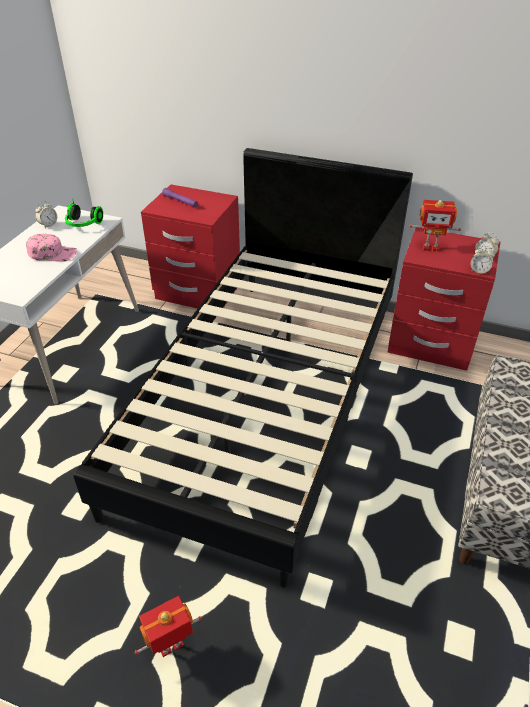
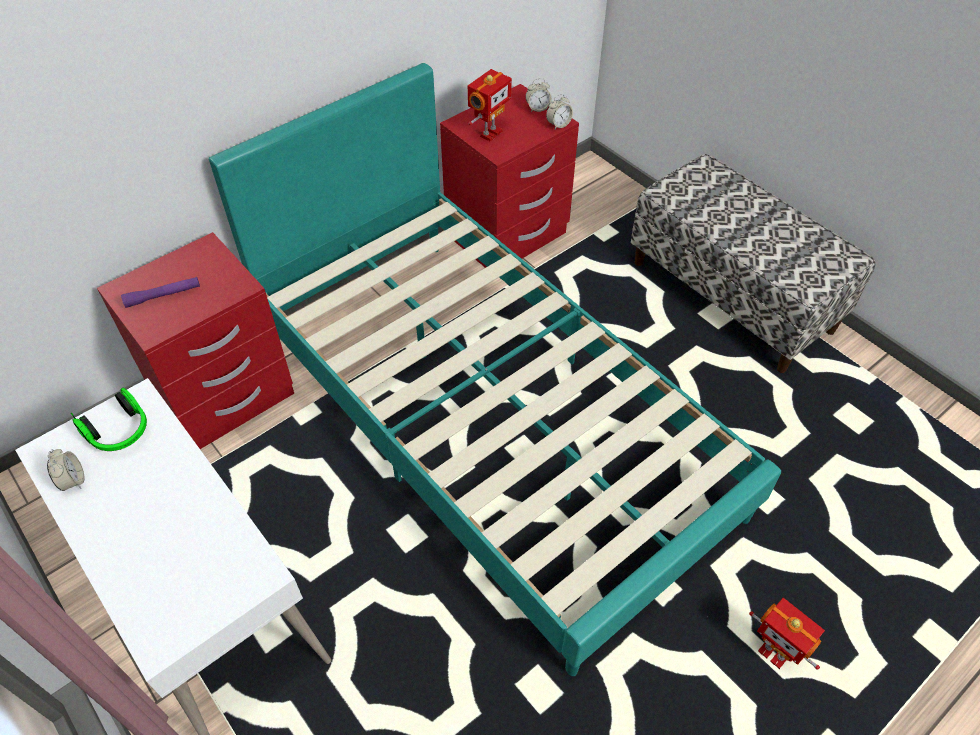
camera: 60 degrees left, 10 degrees up
(53, 253) = (173, 498): pink cap -> none
(171, 648) = (773, 653): toy robot -> toy robot turned 45 degrees counterclockwise
(265, 400) = (489, 419): black bed -> turquoise bed

